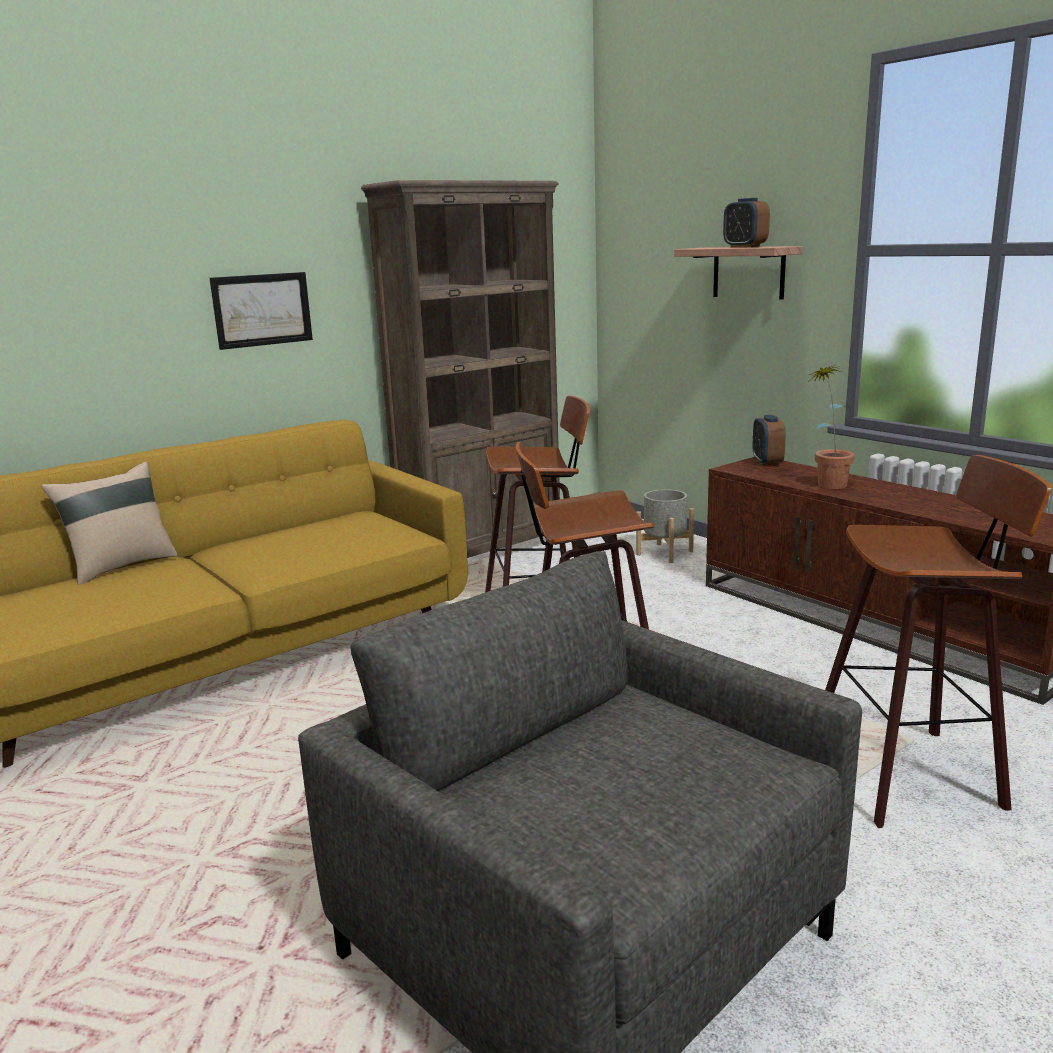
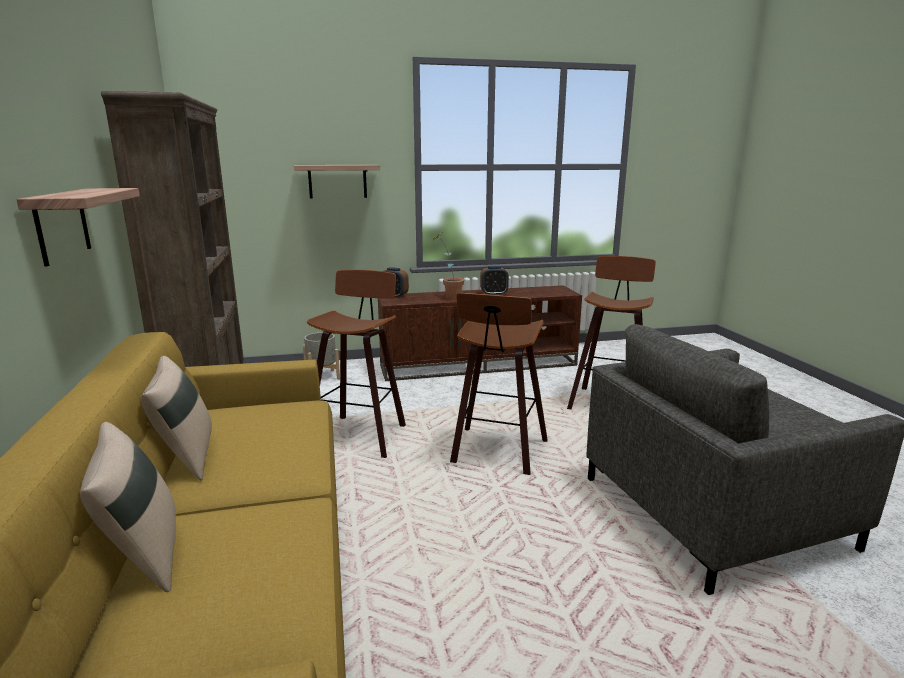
camera: 65 degrees left, 0 degrees up
(262, 310) = (62, 225): picture -> shelf
(267, 532) = (186, 457): none -> beige pillow
(744, 247) = (345, 164): alarm clock -> alarm clock (494, 294)

